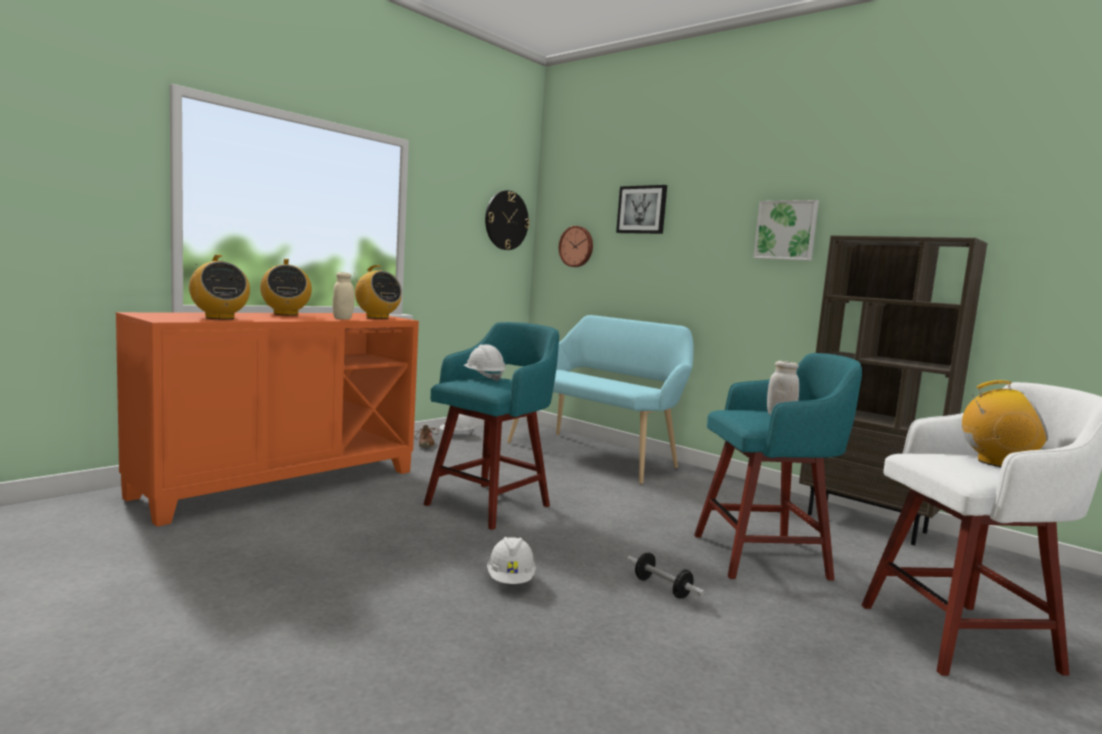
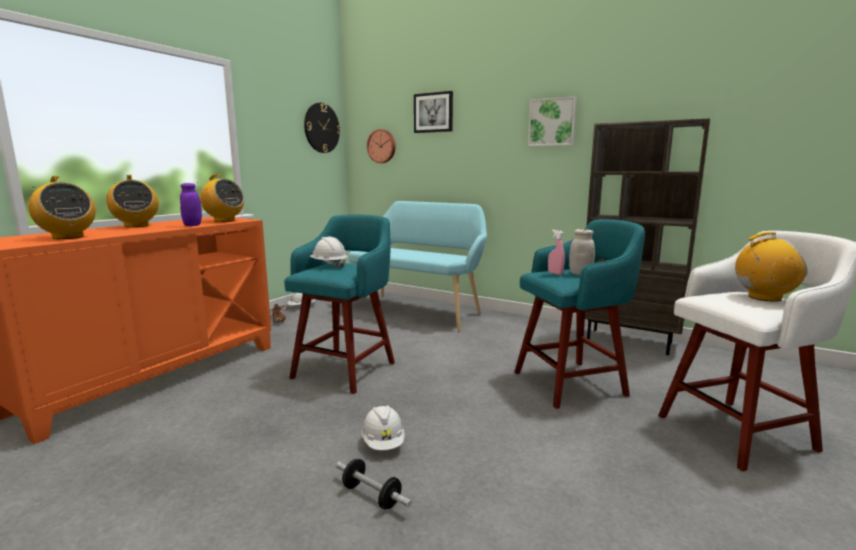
camera: 10 degrees left, 5 degrees up
(342, 319) = (192, 225): beige jar -> purple jar
(662, 588) = (508, 427): dumbbell -> dumbbell (371, 496)
(748, 412) = (555, 273): none -> pink spray bottle

